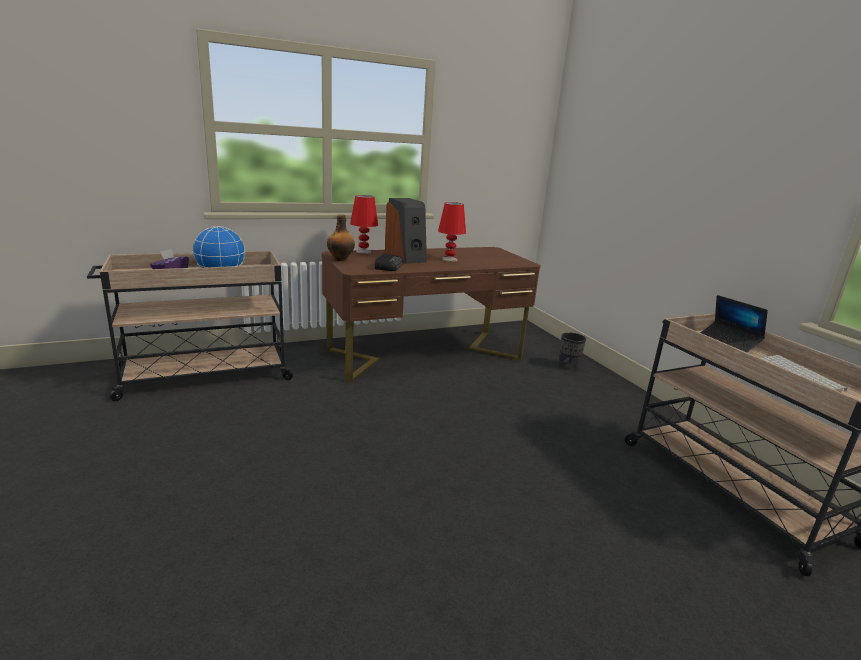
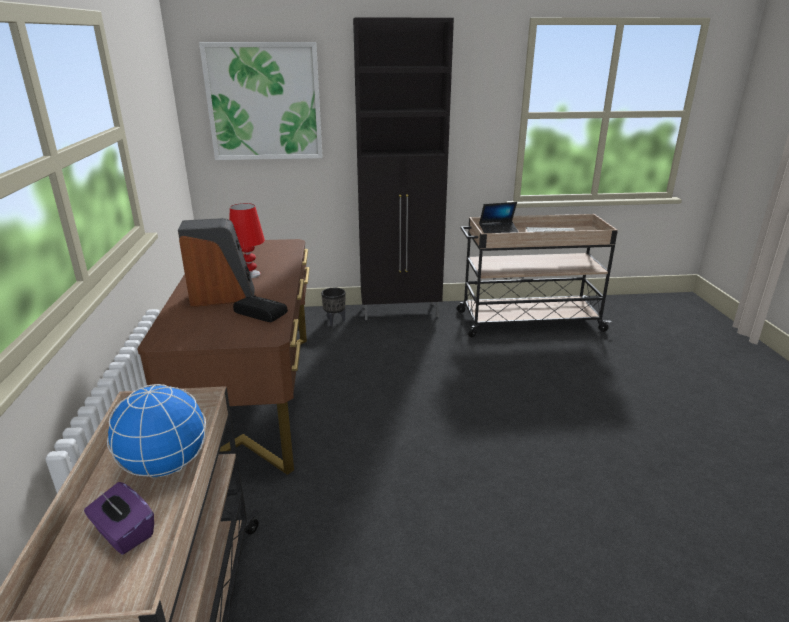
camera: 70 degrees left, 5 degrees up
(341, 259) = (201, 340): bottle -> none
(363, 252) = (168, 320): red table lamp -> none
(598, 149) = (264, 102): none -> picture
(631, 396) = (401, 311): none -> black cabinet

